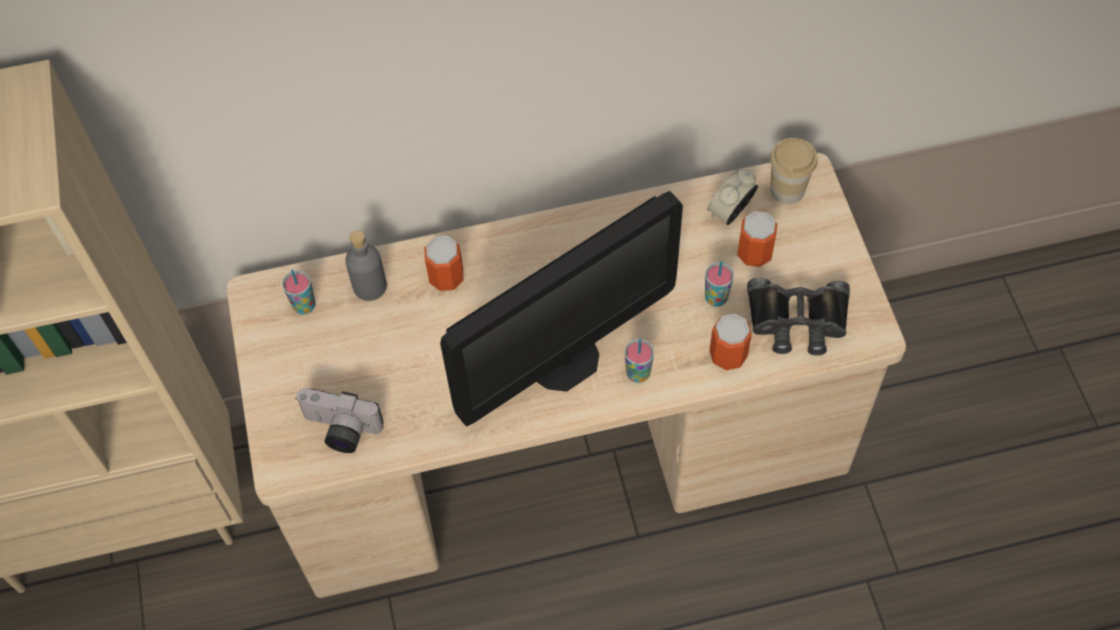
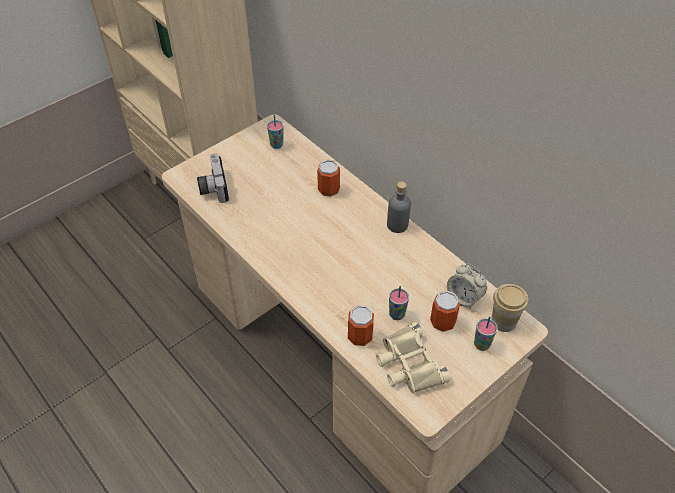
camera: 60 degrees right, 10 degrees down
(370, 286) = (304, 163): grey bottle -> grey bottle (397, 225)
(563, 360) = (308, 259): monitor -> none
(638, 374) = (320, 297): cup -> cup (481, 345)
(730, 212) = (464, 298): alarm clock -> alarm clock turned 150 degrees counterclockwise
(797, 321) = (409, 364): black binoculars -> beige binoculars

